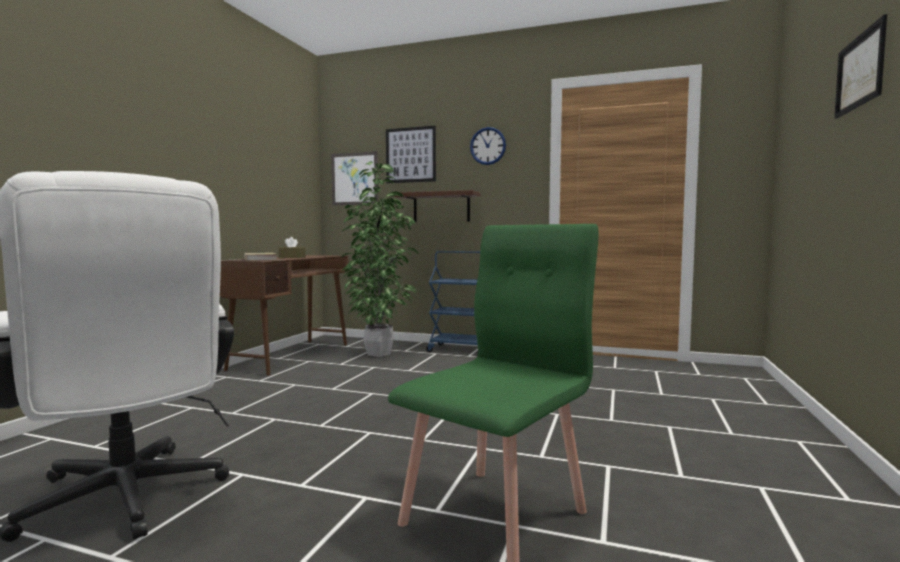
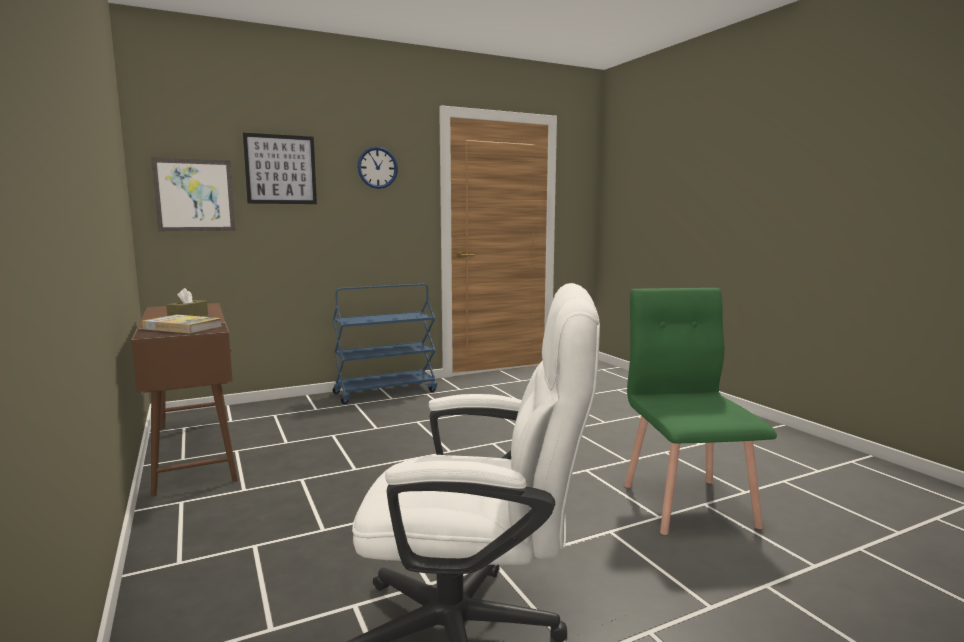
camera: 45 degrees left, 5 degrees up
(381, 353) = (298, 418): potted plant -> none
(441, 207) = (325, 235): shelf -> none
(860, 71) = (718, 166): picture -> none

